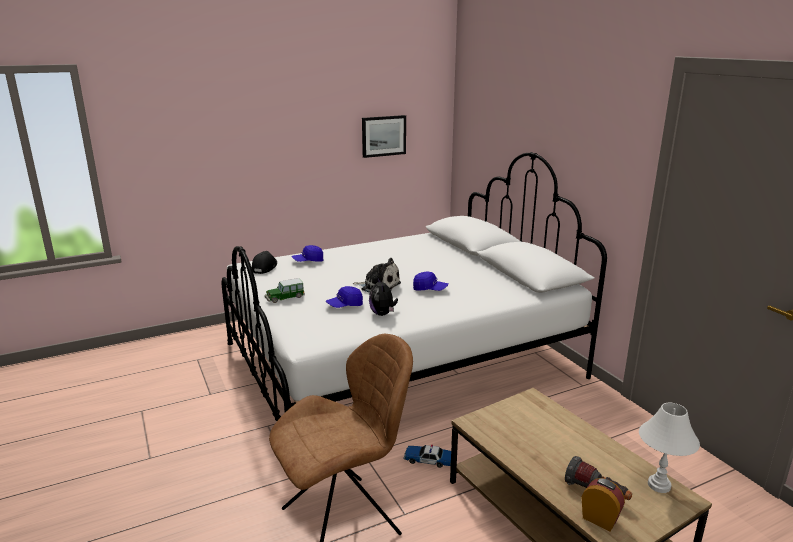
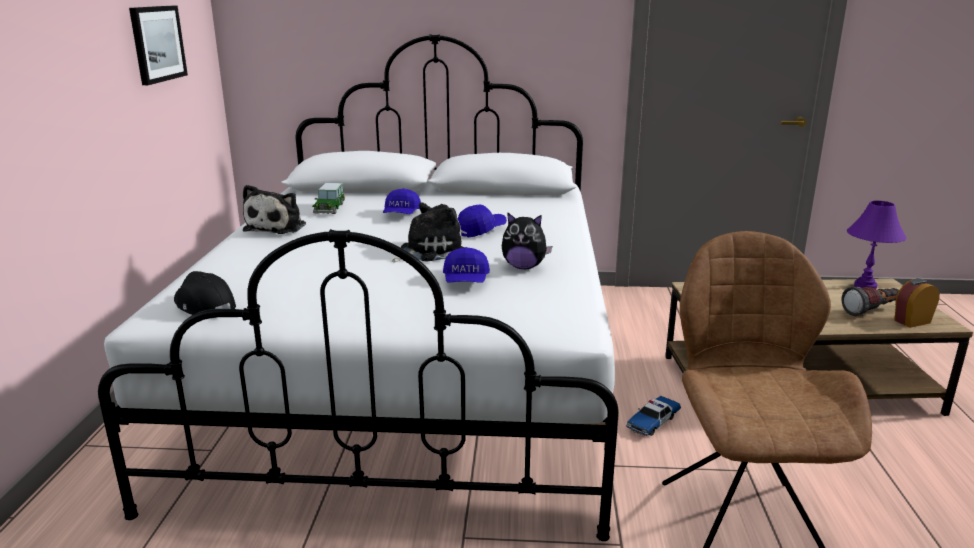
camera: 60 degrees left, 0 degrees up
(284, 297) = (372, 313): toy car -> toy car (329, 209)
(308, 261) = (244, 271): blue cap -> blue cap (401, 214)
(372, 248) = (278, 227): none -> plush toy
(658, 485) = (864, 286): white table lamp -> purple table lamp

